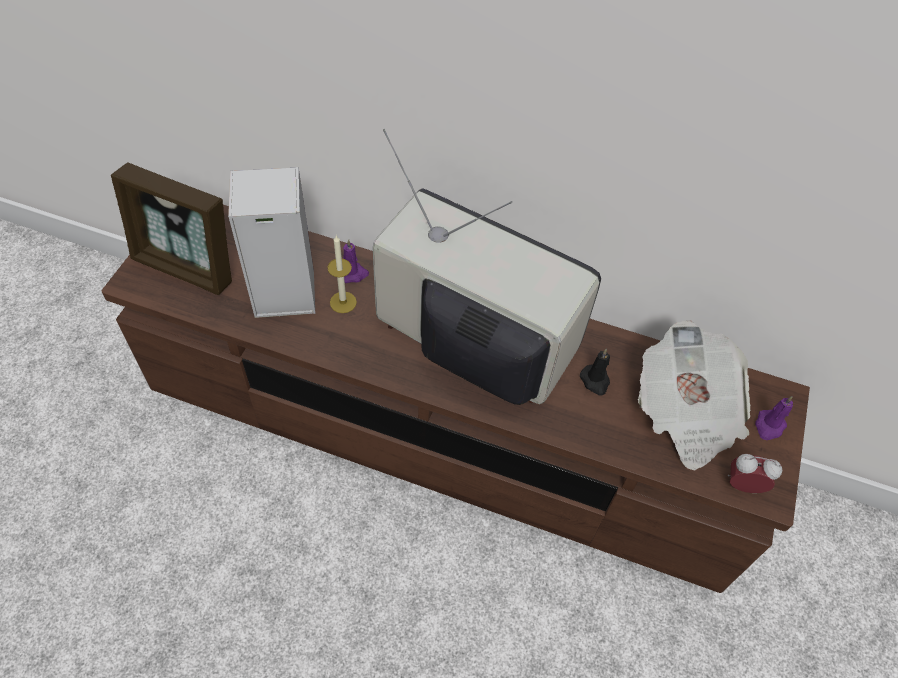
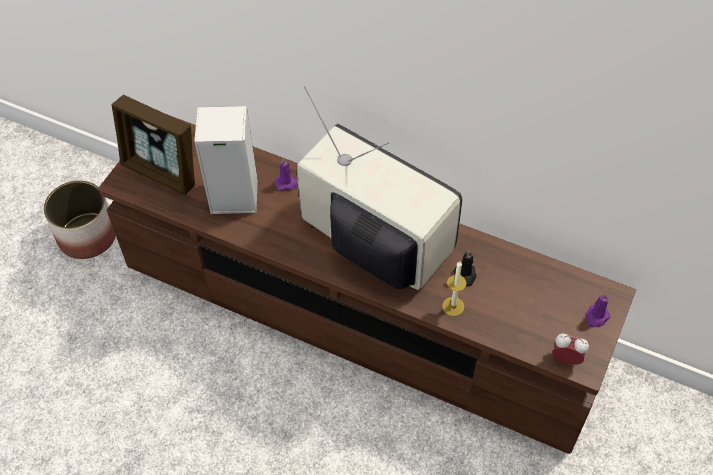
camera: 10 degrees right, 0 degrees up
(100, 353) = (88, 236): none -> planter
(343, 302) = (278, 205): candle -> candle (453, 306)
(686, 413) = (532, 303): newspaper -> none

